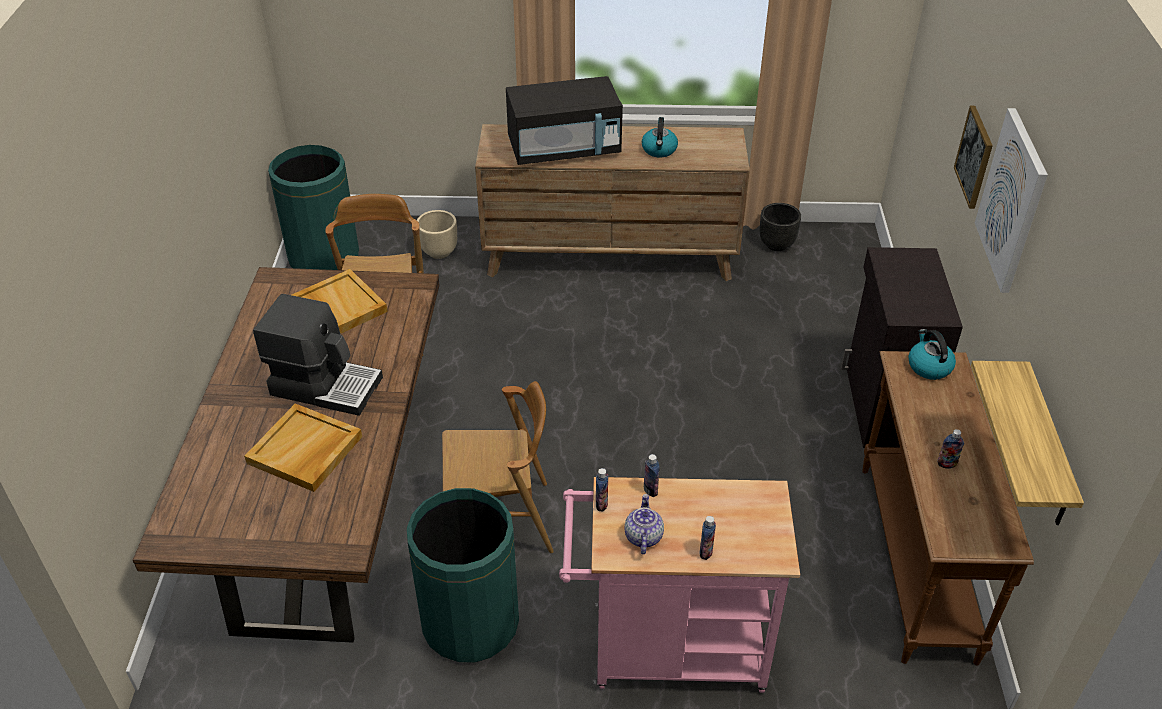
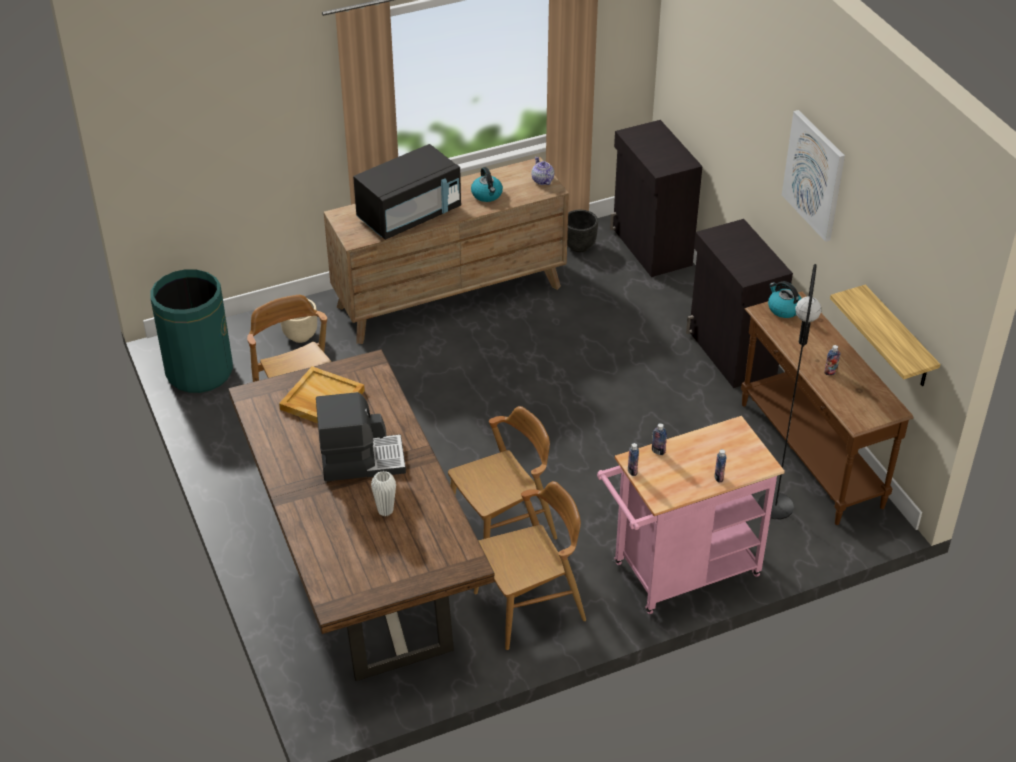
camera: 25 degrees left, 0 degrees up
(305, 451) = (385, 510): beige tray -> white vase
(470, 623) = (530, 607): green trash can -> brown chair
(643, 536) = (673, 482): teapot -> teapot (542, 180)
(836, 609) = (776, 506): none -> black floor lamp
(855, 266) = (651, 247): none -> black cabinet
(975, 157) = (763, 145): picture -> none

